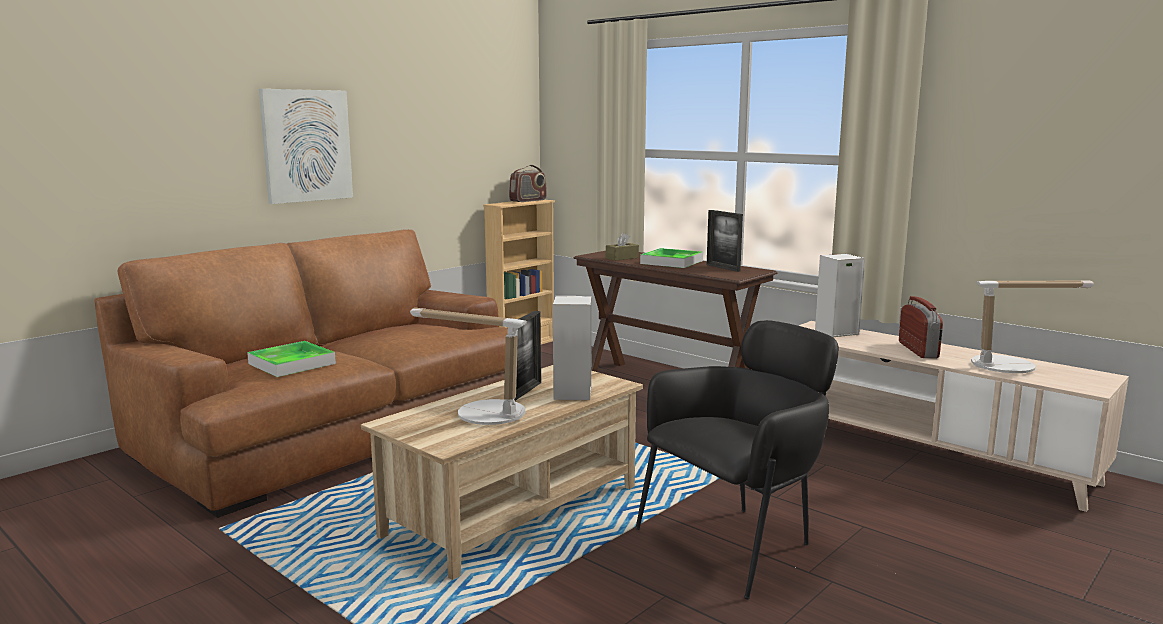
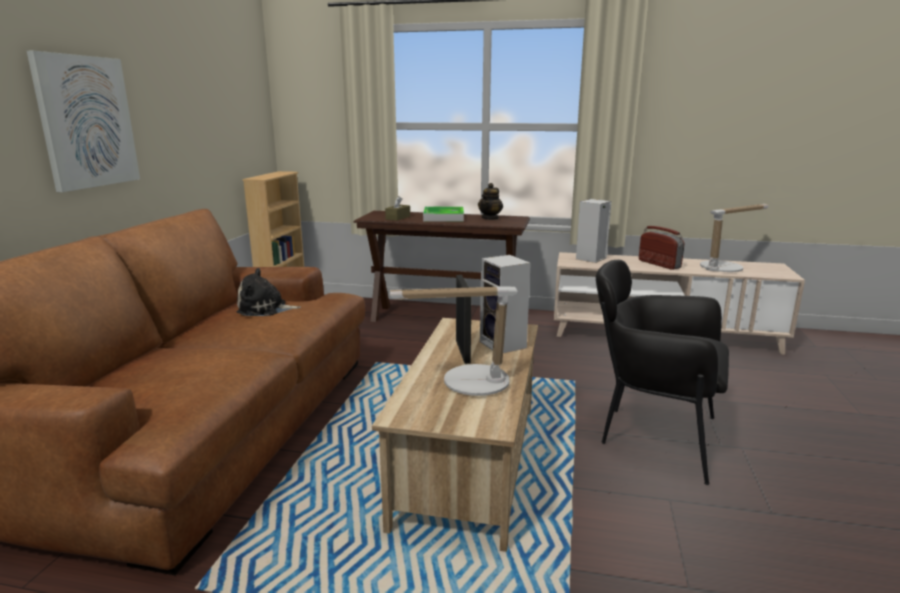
camera: 30 degrees left, 5 degrees up
(292, 363) = (192, 373): tray -> none
(416, 329) = (265, 309): none -> plush toy
(528, 200) = (276, 173): radio -> none
(723, 268) = (490, 218): picture frame -> teapot
(737, 541) = (652, 435): black armchair -> black armchair turned 90 degrees counterclockwise

